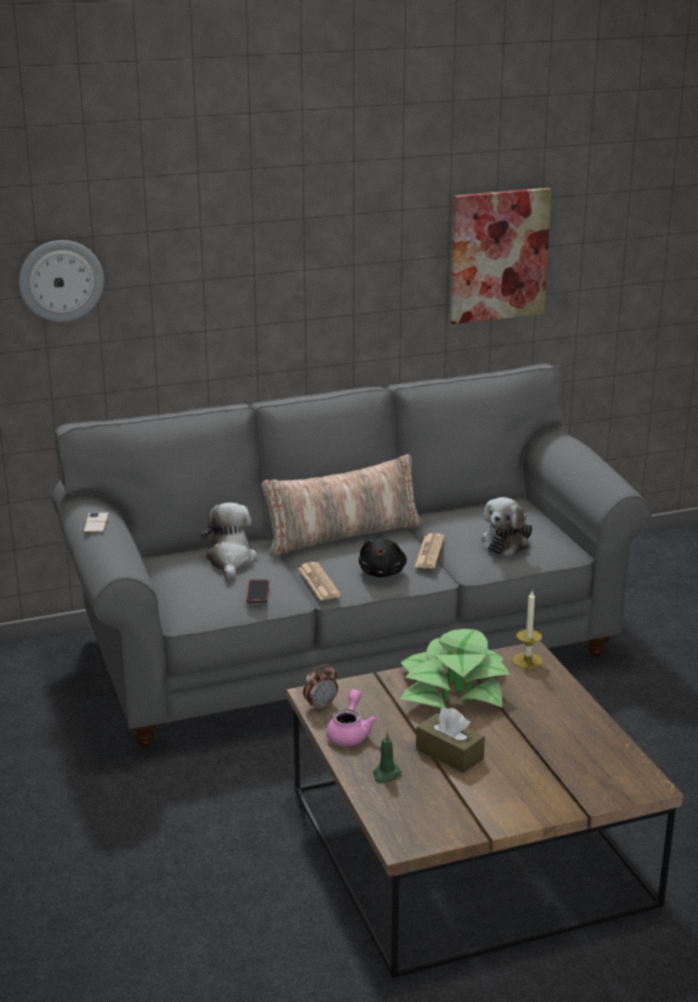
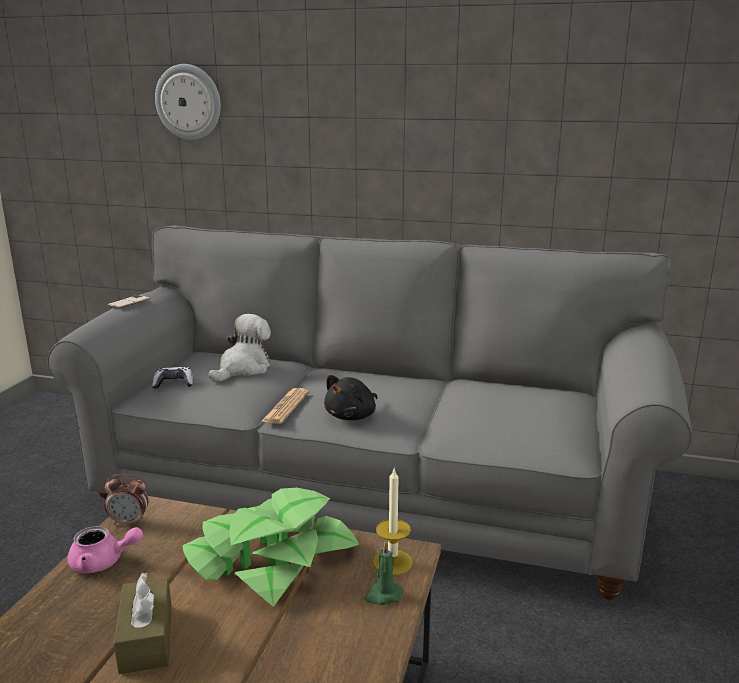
camera: 35 degrees right, 5 degrees down
(195, 593) = (174, 384): none -> game controller
(258, 593) = (216, 398): phone -> none
(343, 535) = (369, 377): pillow -> none
(349, 733) = (103, 562): pink teapot -> pink teapot turned 45 degrees clockwise
(386, 774) = (51, 630): green candle -> green candle (383, 595)
(429, 552) = (418, 411): newspaper -> none
(498, 255) = (621, 125): picture -> none
(507, 542) = (509, 425): plush toy -> none

